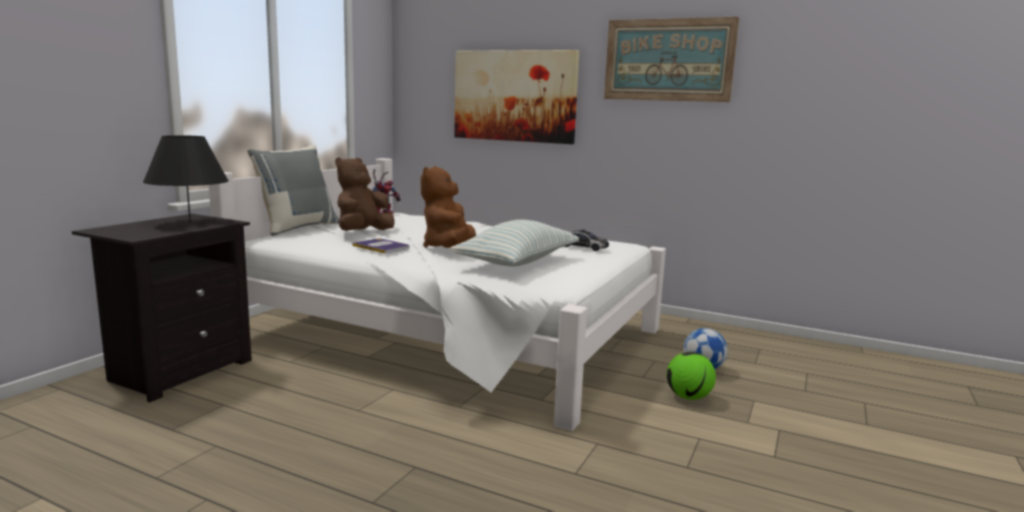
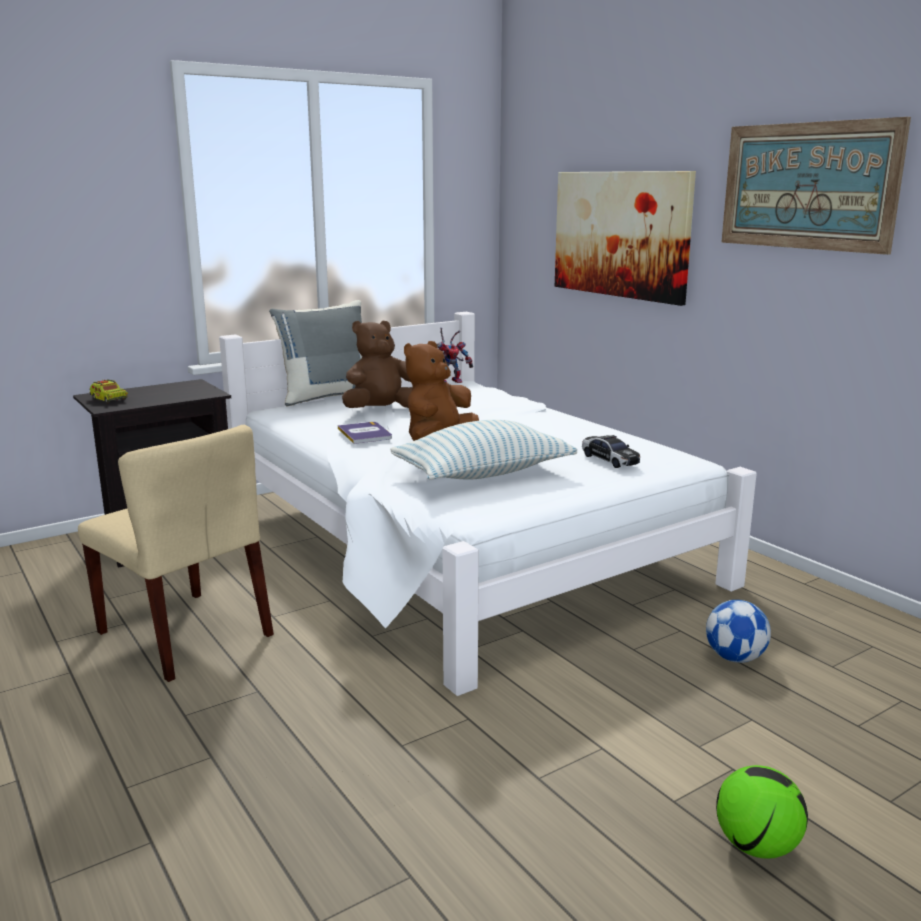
camera: 30 degrees right, 5 degrees up
(125, 231) = (109, 399): none -> toy truck
(190, 222) = (178, 391): black table lamp -> none
(293, 440) = (186, 634): none -> beige chair
(689, 397) = (660, 691): football -> football (757, 846)

